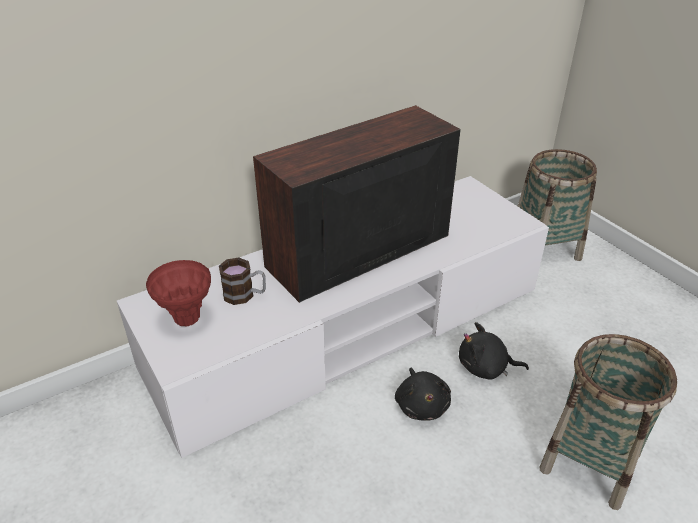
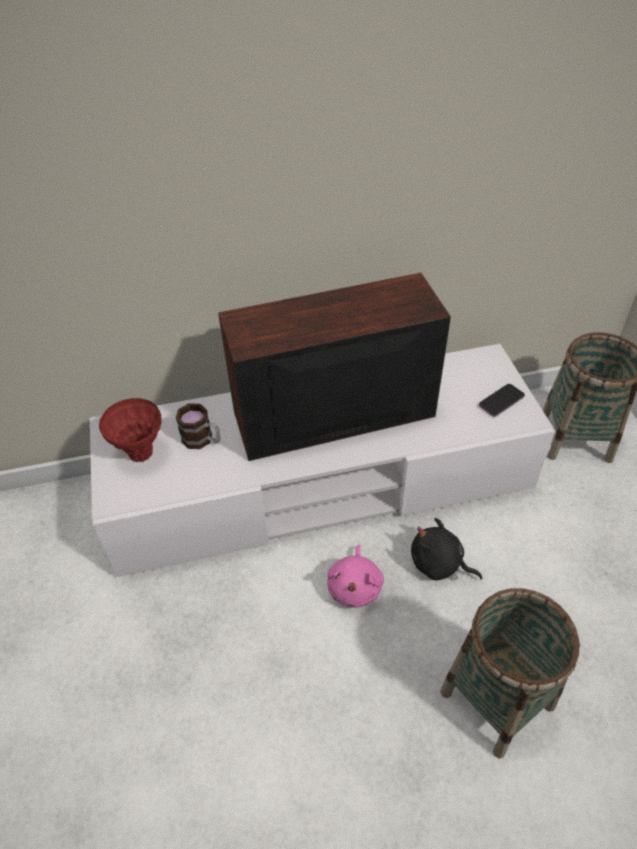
camera: 20 degrees right, 10 degrees up
(421, 405) = (355, 586): black plush toy -> pink plush toy
(495, 214) = (501, 401): none -> phone

